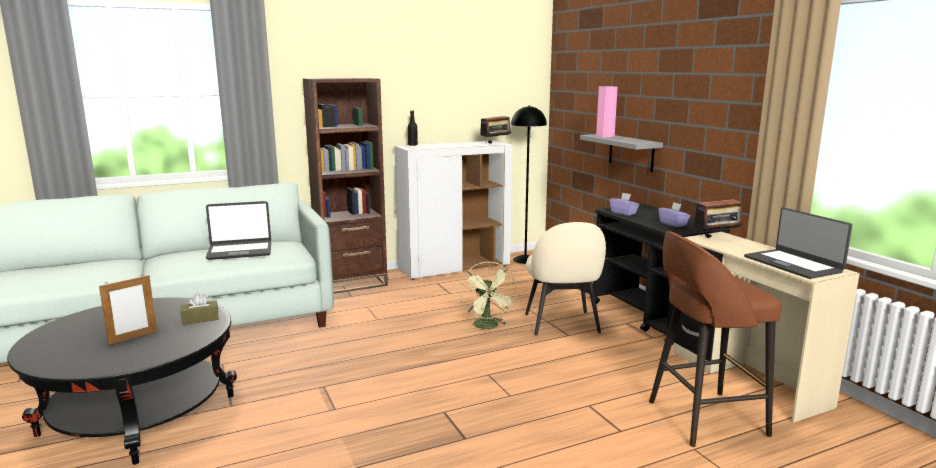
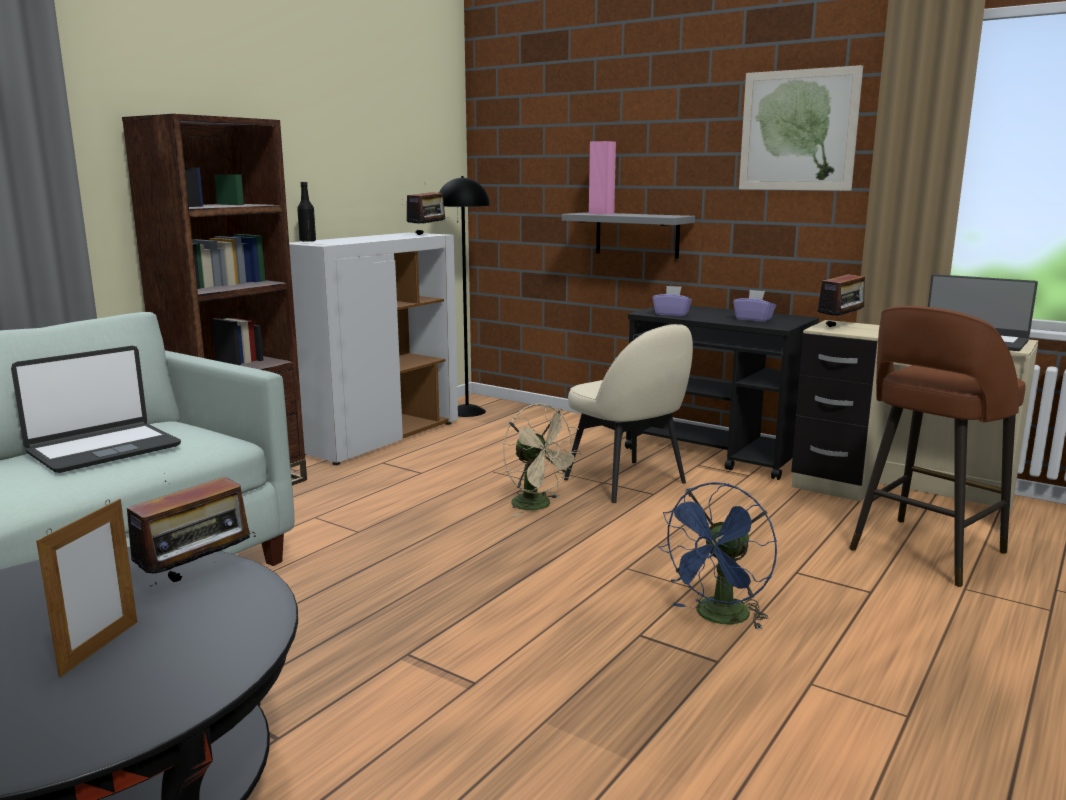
camera: 30 degrees left, 0 degrees up
(200, 319) = (198, 578): brown tissue box -> radio
(488, 327) = (538, 506): green fan -> beige fan
(500, 416) = (718, 618): none -> blue fan
(725, 85) = (798, 130): none -> picture

